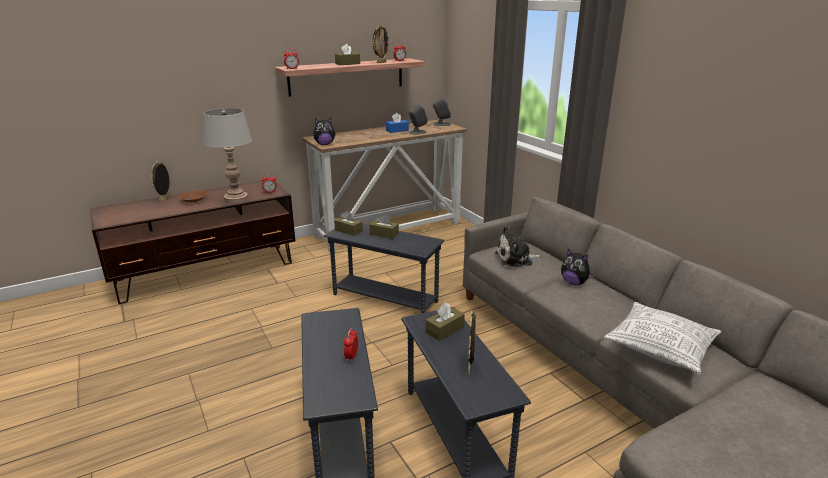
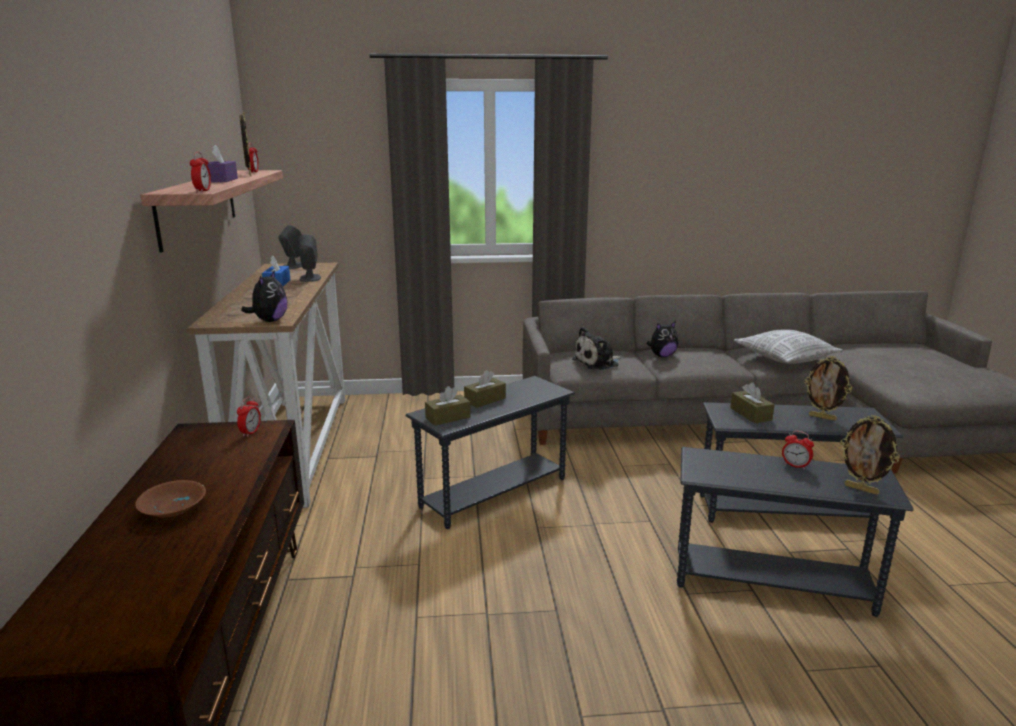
camera: 65 degrees left, 5 degrees down
(165, 199) = (98, 545): picture frame -> picture frame (861, 489)
(236, 199) = (241, 465): grey table lamp -> none
(347, 64) = (221, 180): brown tissue box -> purple tissue box
(516, 259) = (598, 363): plush toy -> plush toy turned 45 degrees clockwise

